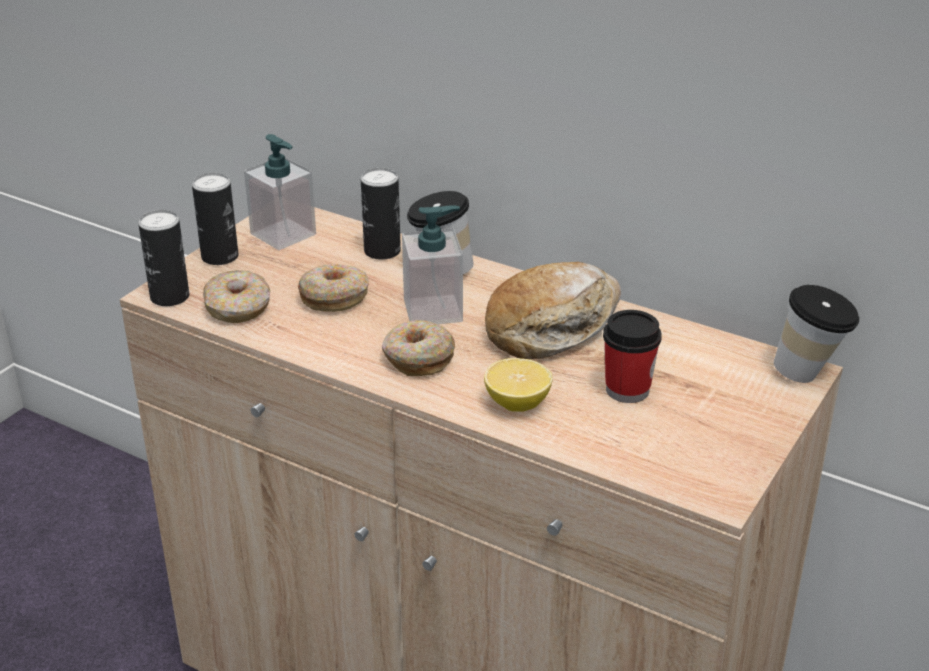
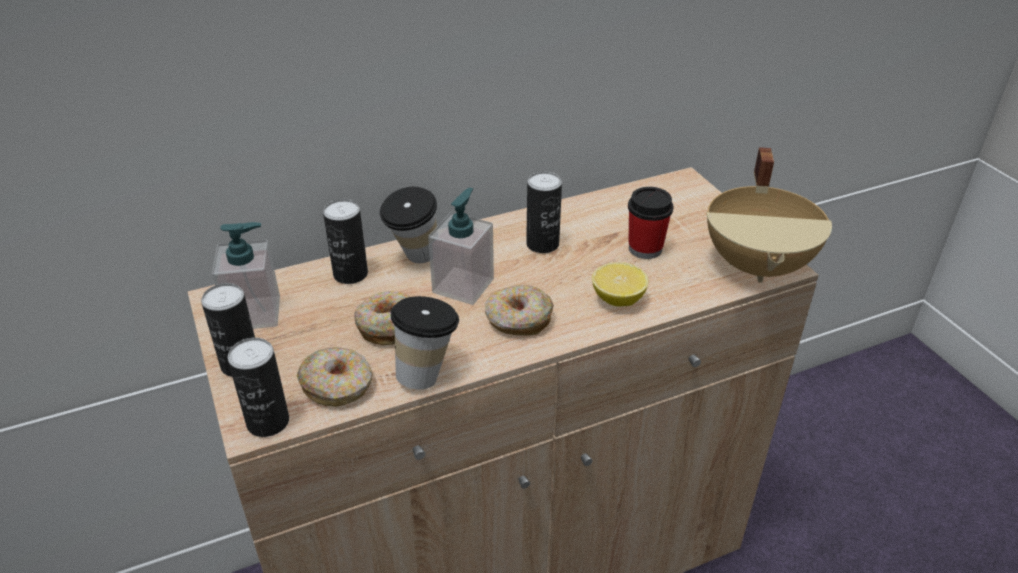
camera: 55 degrees left, 5 degrees up
(552, 327) = (542, 244): bread -> can
(699, 477) = (759, 265): none -> beige cooking pot
(809, 374) = (689, 180): cup -> cup (427, 373)

